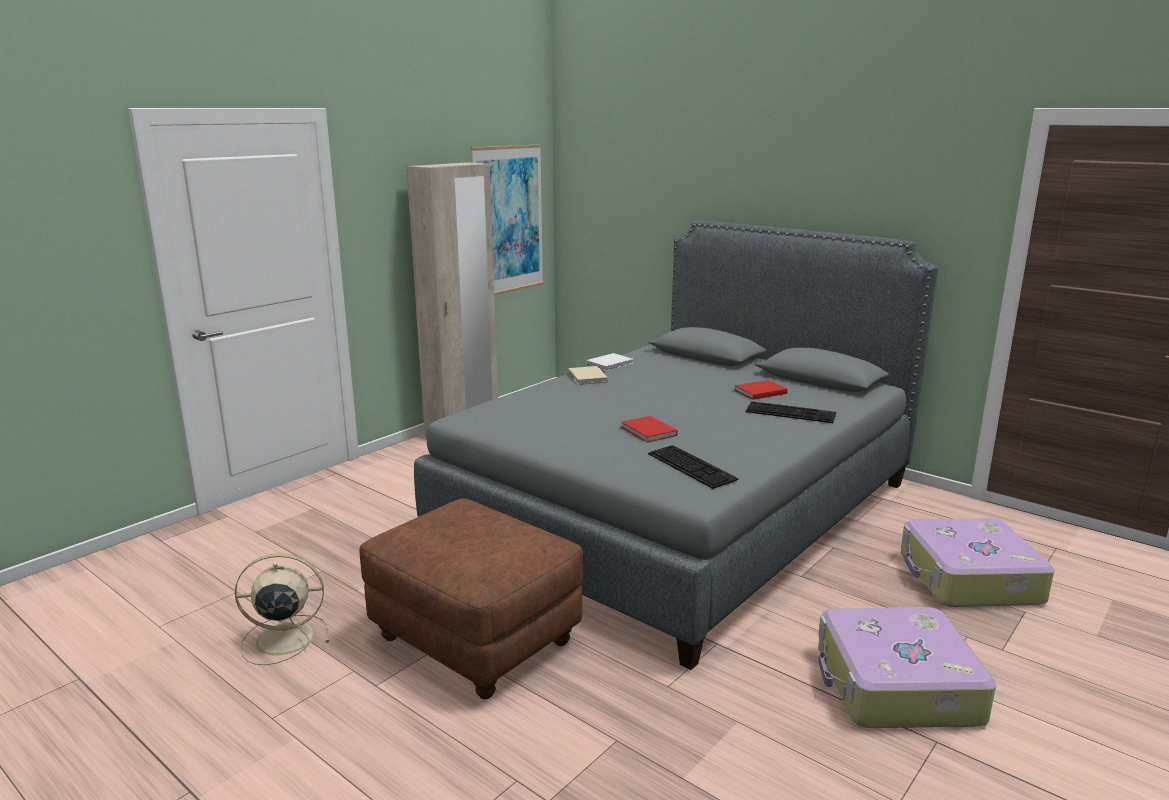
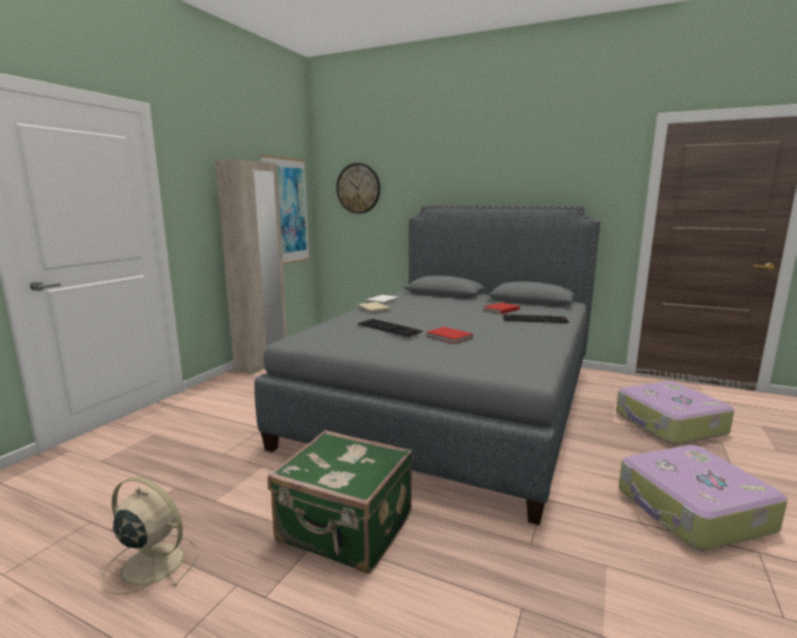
camera: 15 degrees left, 5 degrees down
(283, 638) = (151, 563): beige fan -> beige fan turned 45 degrees clockwise
(476, 640) = (345, 530): brown ottoman -> green suitcase
(612, 188) = (358, 188): none -> wall clock
(693, 467) = (506, 356): keyboard -> keyboard (390, 328)

